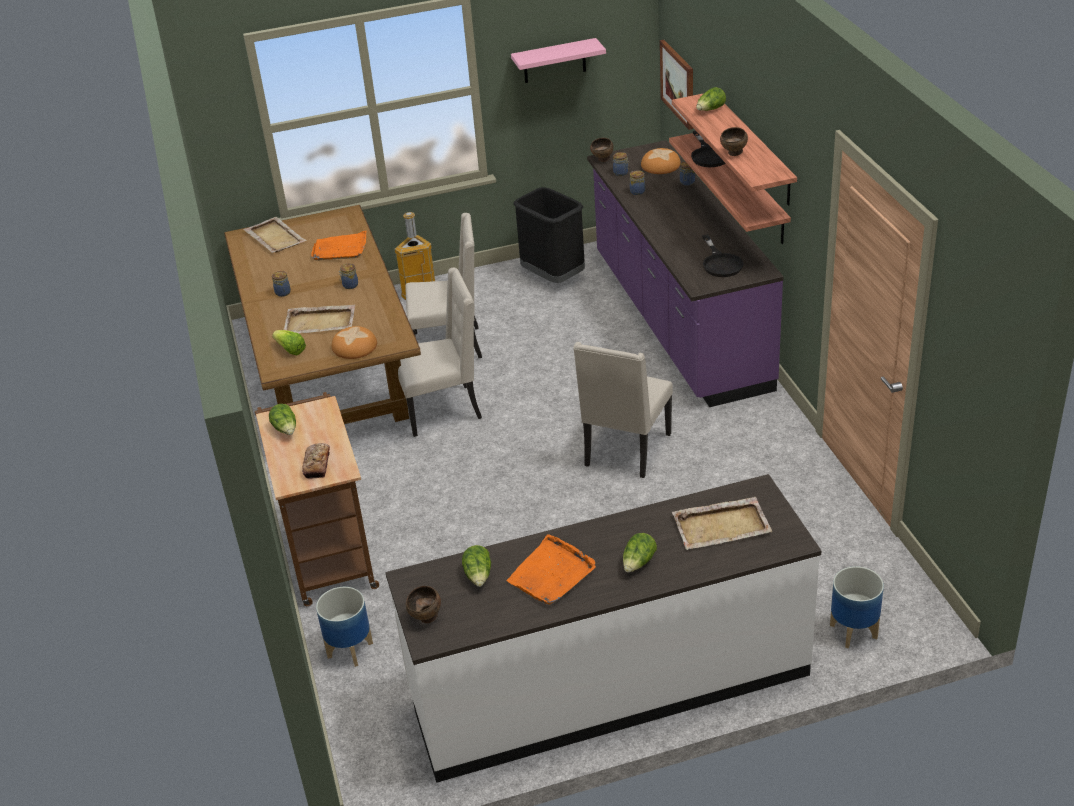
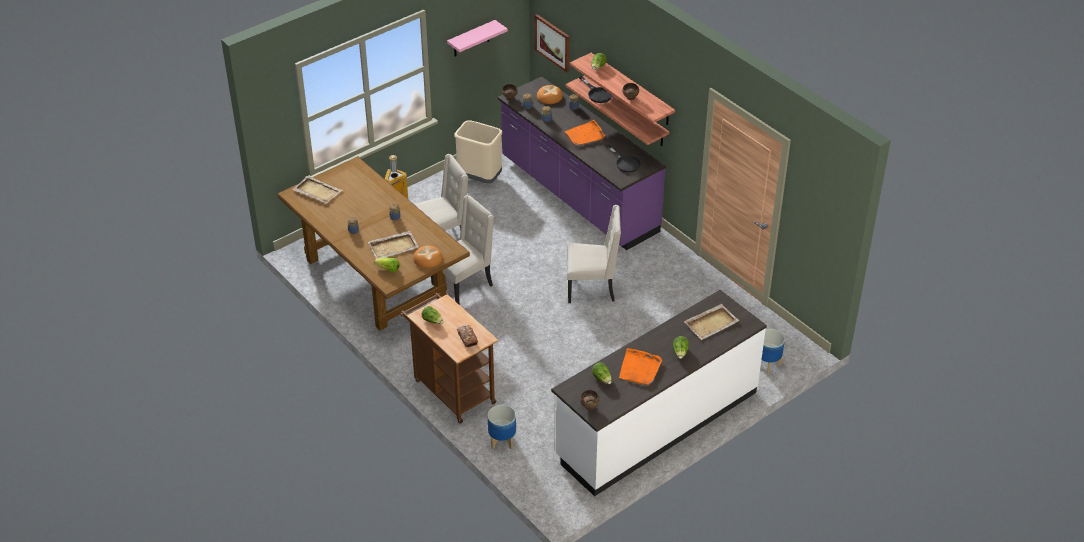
camera: 25 degrees left, 5 degrees up
(340, 249) = (369, 192): orange tray -> orange tray (585, 135)
(553, 277) = (480, 178): black trash can -> beige trash can
(626, 451) = (592, 288): beige chair -> beige chair turned 90 degrees counterclockwise

